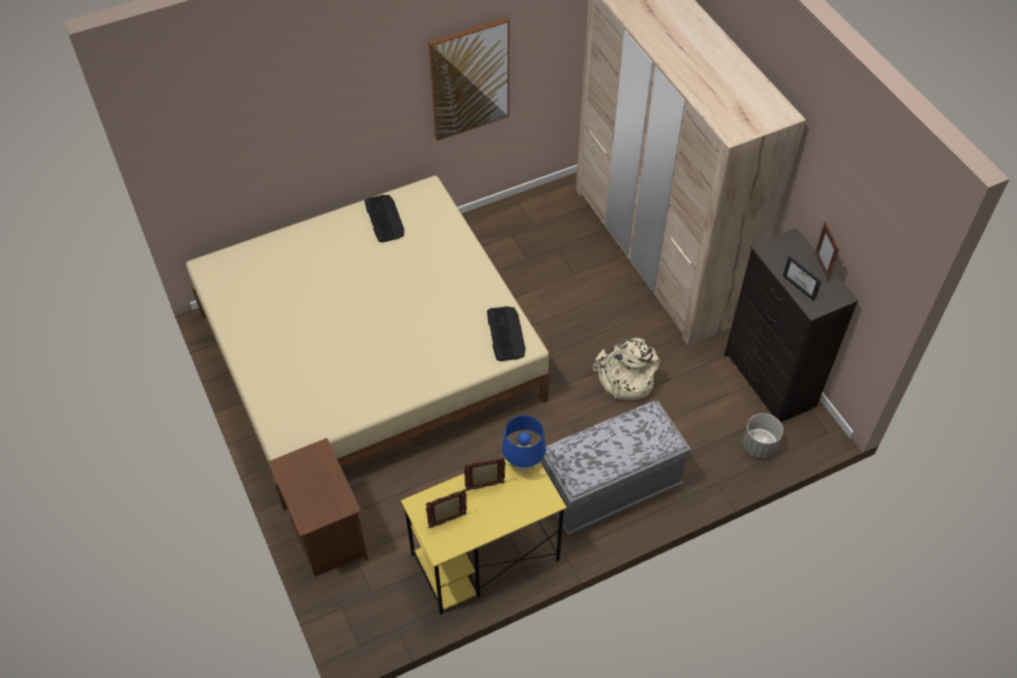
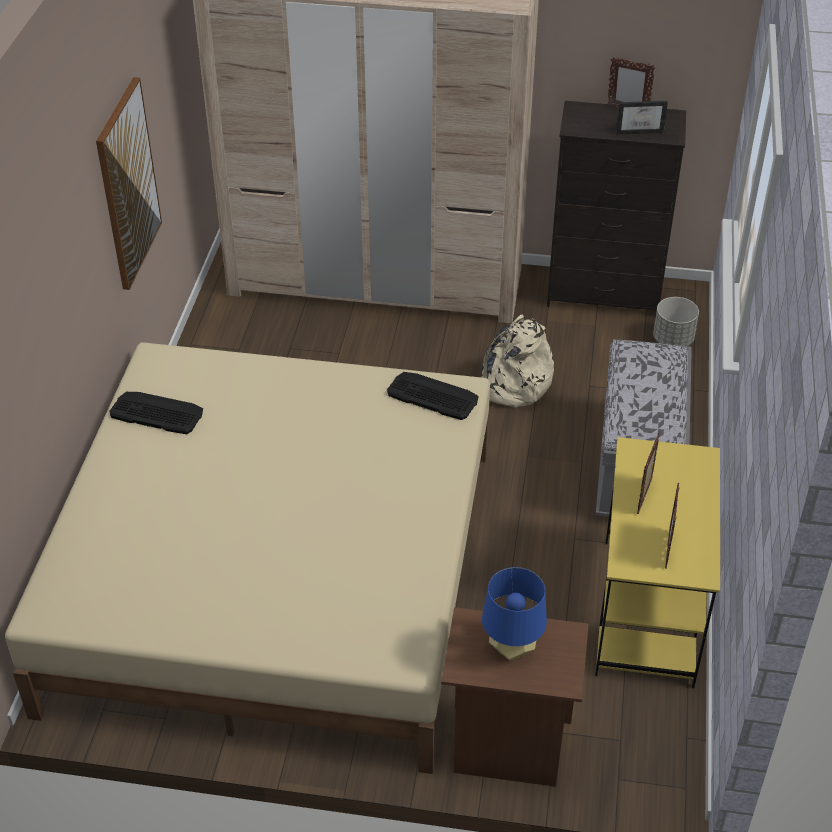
camera: 55 degrees left, 10 degrees down
(523, 464) = (639, 453): blue table lamp -> blue table lamp (512, 648)

